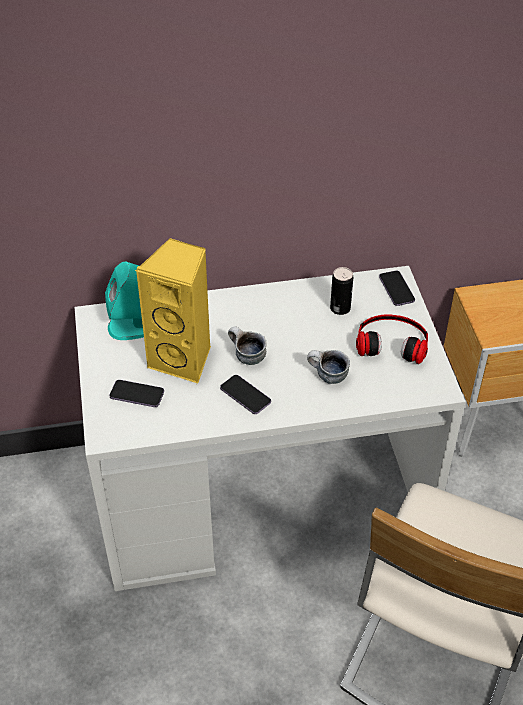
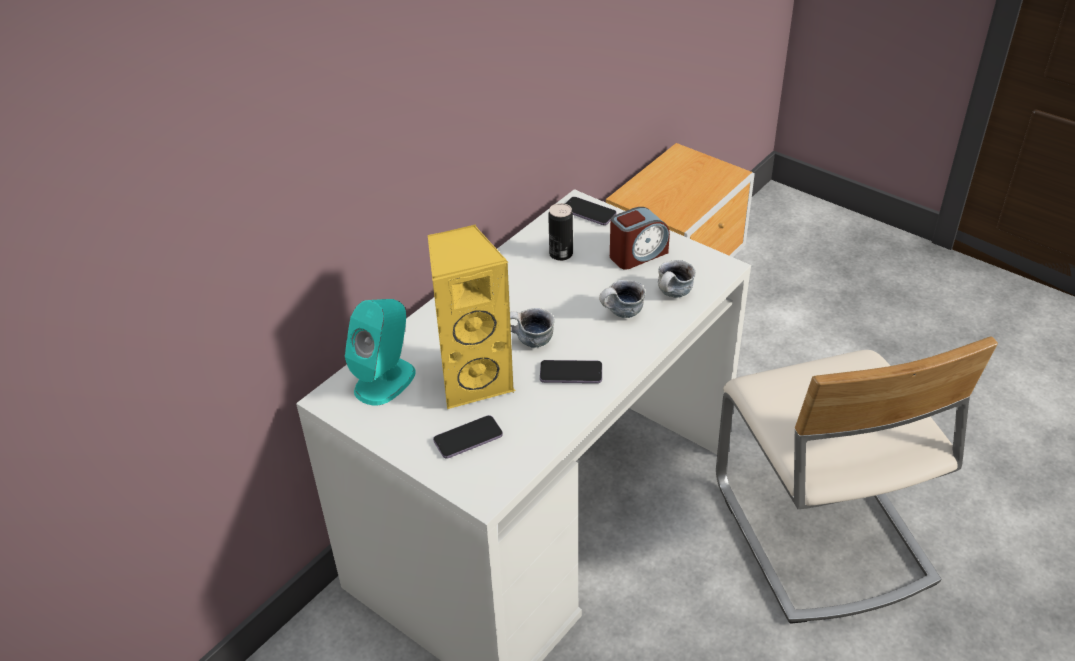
camera: 40 degrees left, 5 degrees down
(379, 387) = (673, 295): none -> mug
(392, 341) = (637, 254): headphones -> alarm clock

